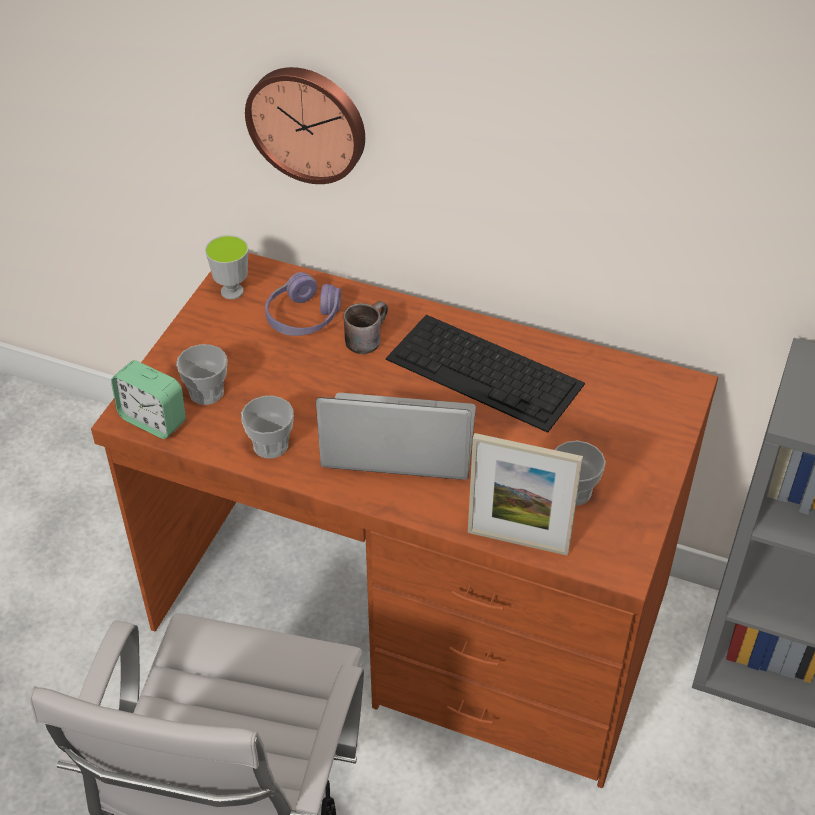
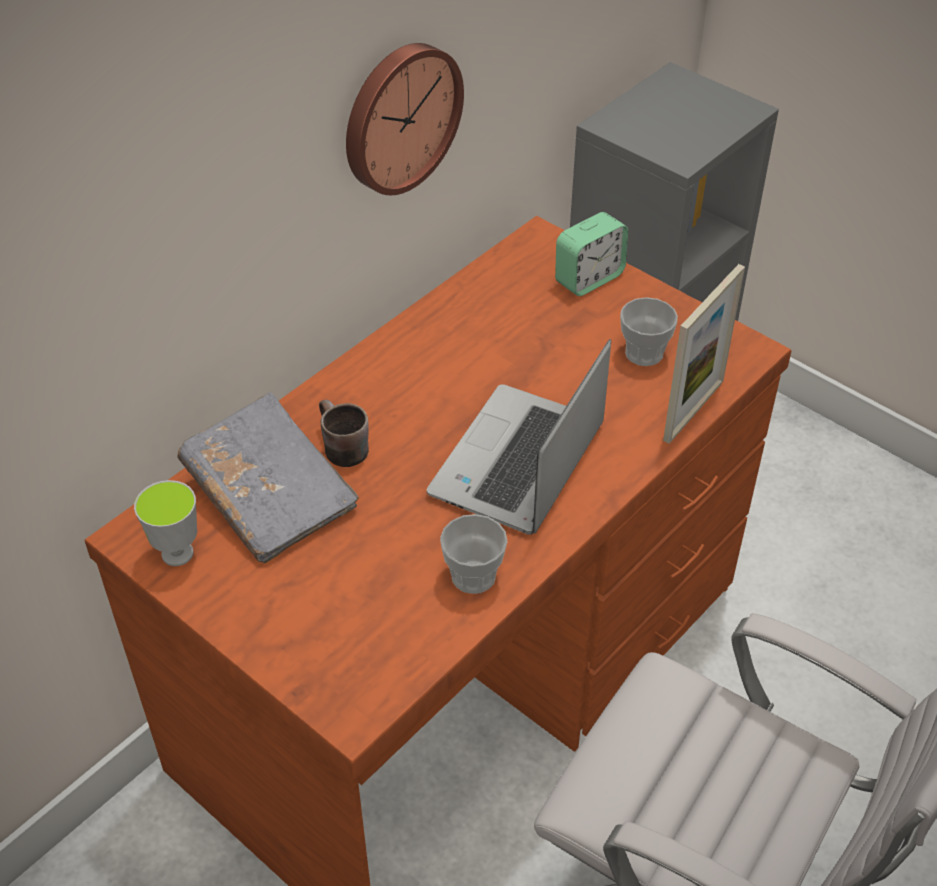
camera: 70 degrees left, 0 degrees up
(153, 420) = (373, 687): alarm clock -> alarm clock (589, 278)
(206, 392) = (352, 620): cup -> none
(303, 317) = (270, 495): purple headphones -> grey book
(308, 123) = (135, 288): wall clock -> wall clock (399, 117)
(486, 372) = (448, 365): keyboard -> none

